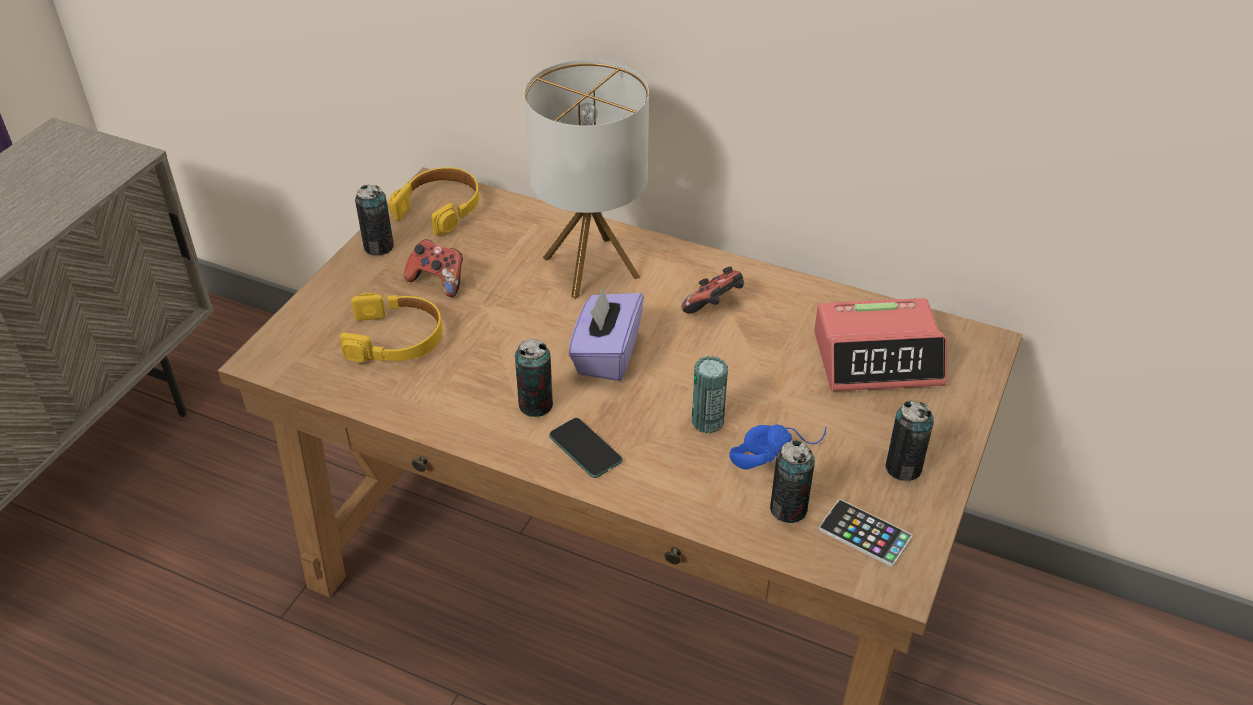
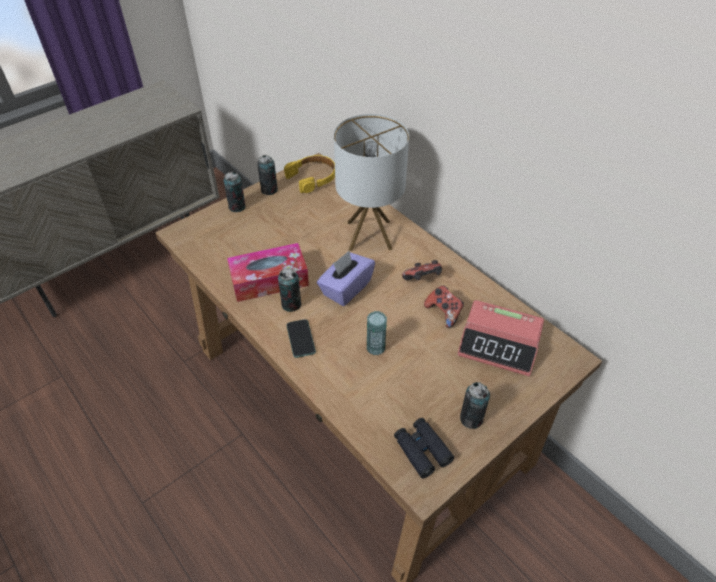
camera: 25 degrees right, 5 degrees up
(396, 338) = (246, 243): yellow headphones -> none
(438, 281) = (286, 218): game controller -> game controller (444, 313)
(475, 381) = (269, 280): none -> tissue box
(774, 450) = (402, 379): blue headphones -> none
(788, 509) = (387, 417): can -> can (237, 207)
(864, 533) = (422, 450): phone -> black binoculars

